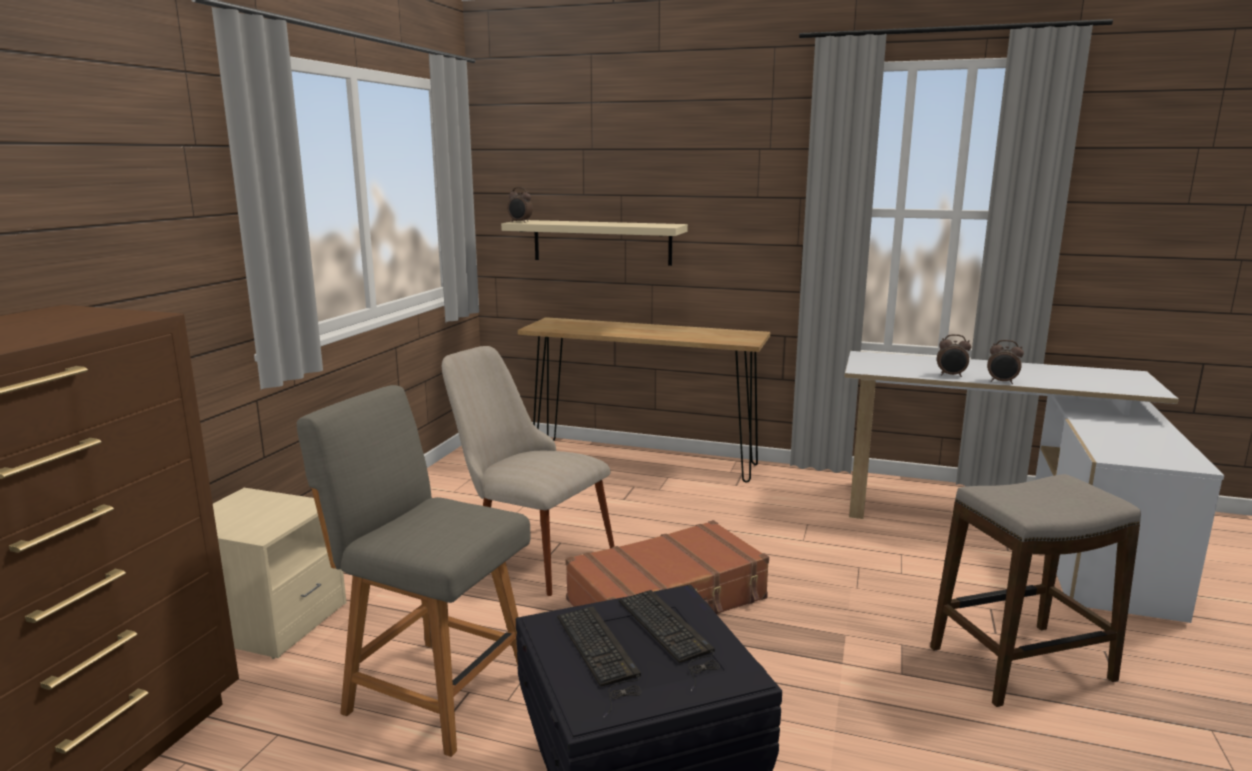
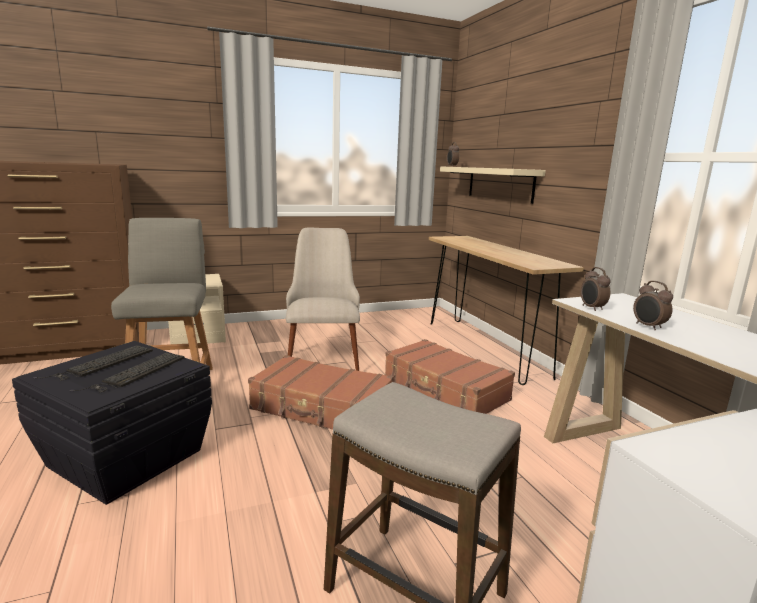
camera: 50 degrees right, 0 degrees up
(711, 519) = (445, 390): none -> brown suitcase
(1002, 382) = (687, 345): alarm clock -> alarm clock (591, 308)

